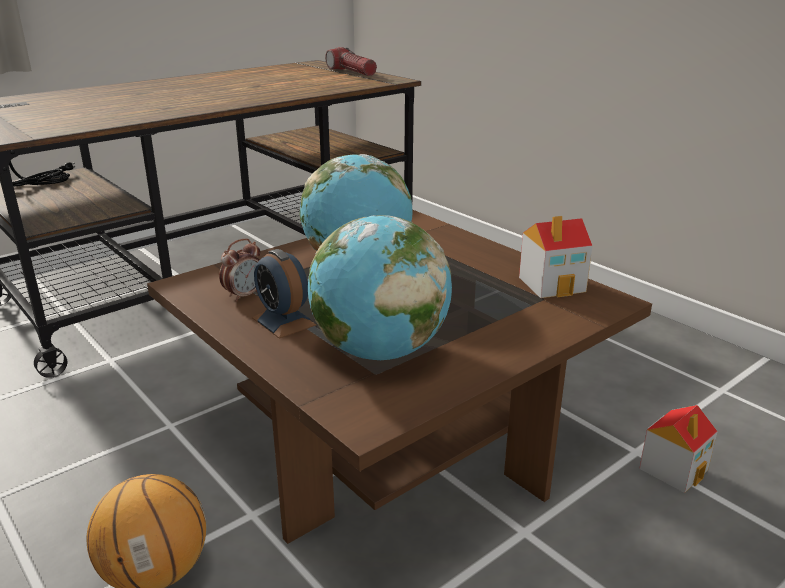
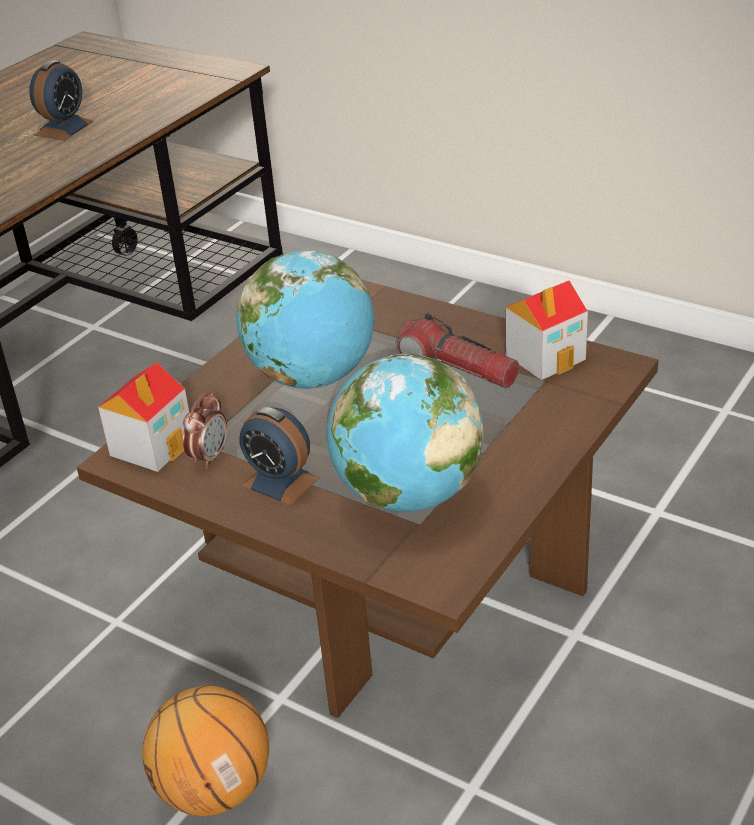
camera: 15 degrees left, 10 degrees up
(262, 89) = (64, 128): none -> alarm clock
(352, 72) = (158, 59): flashlight -> flashlight (458, 368)
(673, 469) = (700, 522): toy house -> toy house (152, 445)

